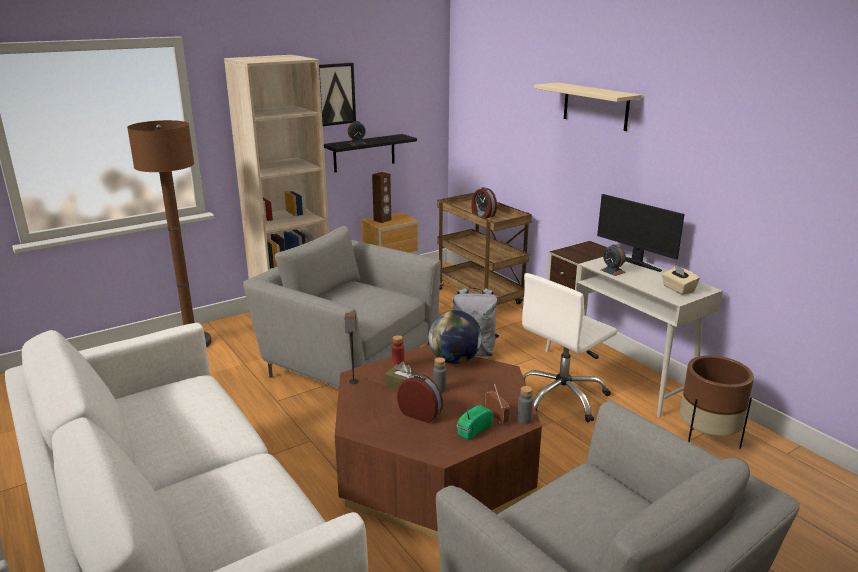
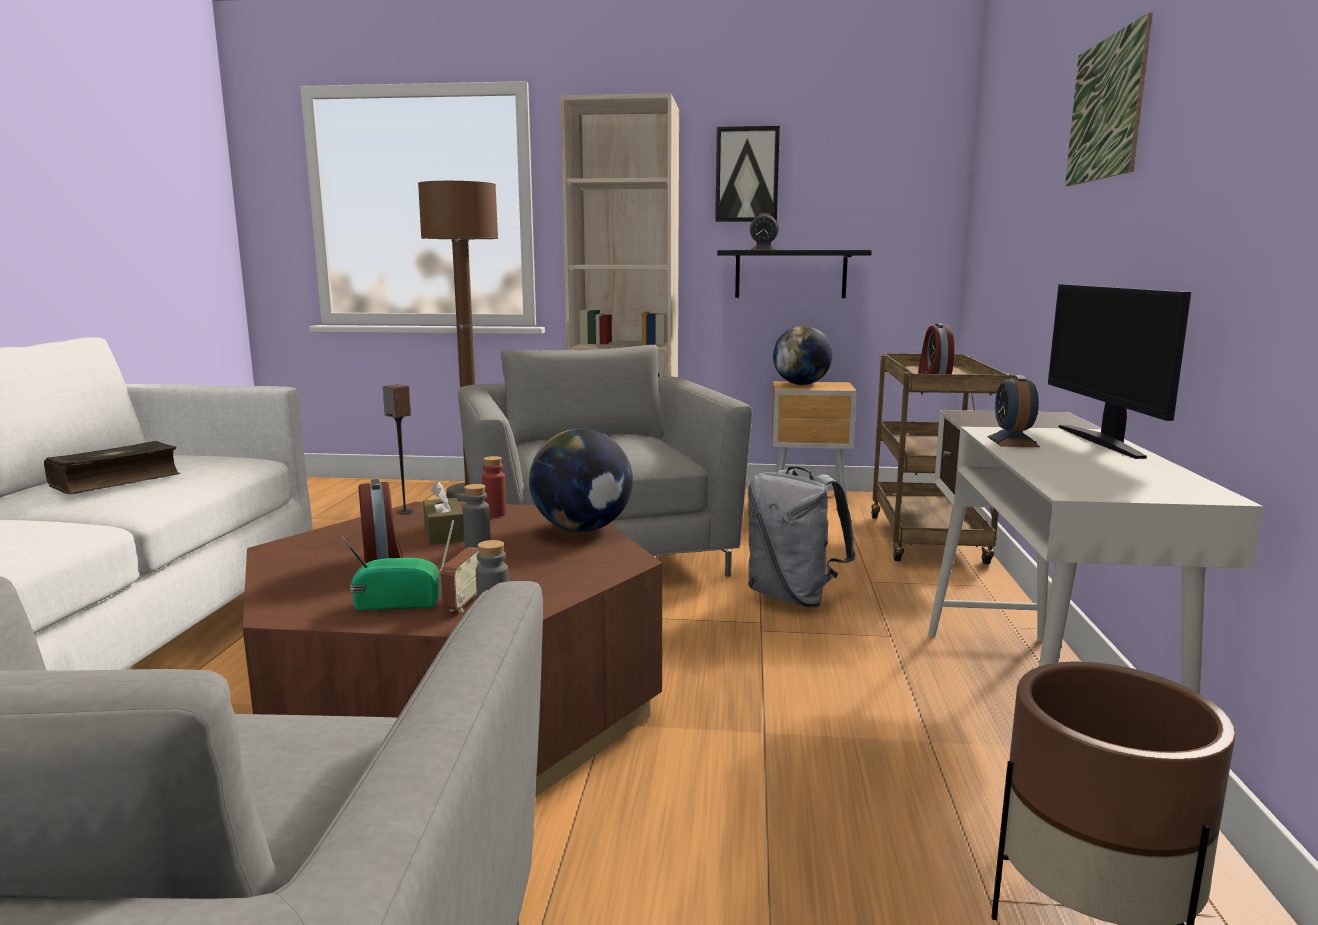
camera: 40 degrees right, 10 degrees down
(184, 428) = (116, 481): none -> book
(382, 220) = (801, 384): brown speaker -> globe
(562, 397) = (844, 705): white office chair -> none
(595, 106) = (1105, 109): beige shelf -> picture
(678, 289) = (1118, 482): beige tissue box -> none

